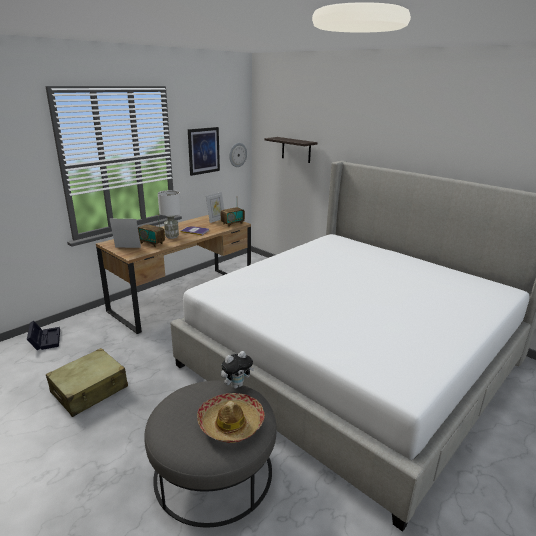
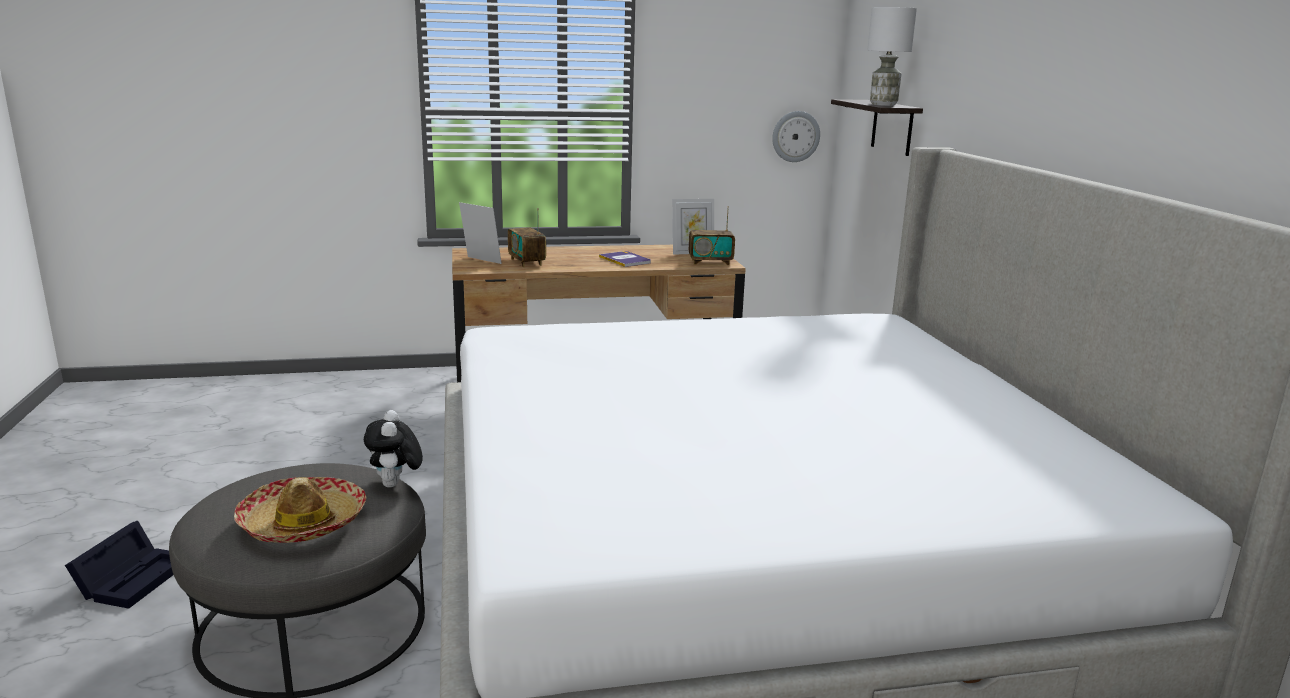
camera: 35 degrees right, 5 degrees down
(45, 340) = (340, 386): black storage box -> black storage box (134, 577)
(90, 390) = (309, 461): beige suitcase -> none
(171, 236) = (573, 260): white table lamp -> white table lamp (883, 104)
(203, 151) = (710, 118): picture -> none
(237, 385) = (395, 485): plush toy -> plush toy turned 75 degrees clockwise

